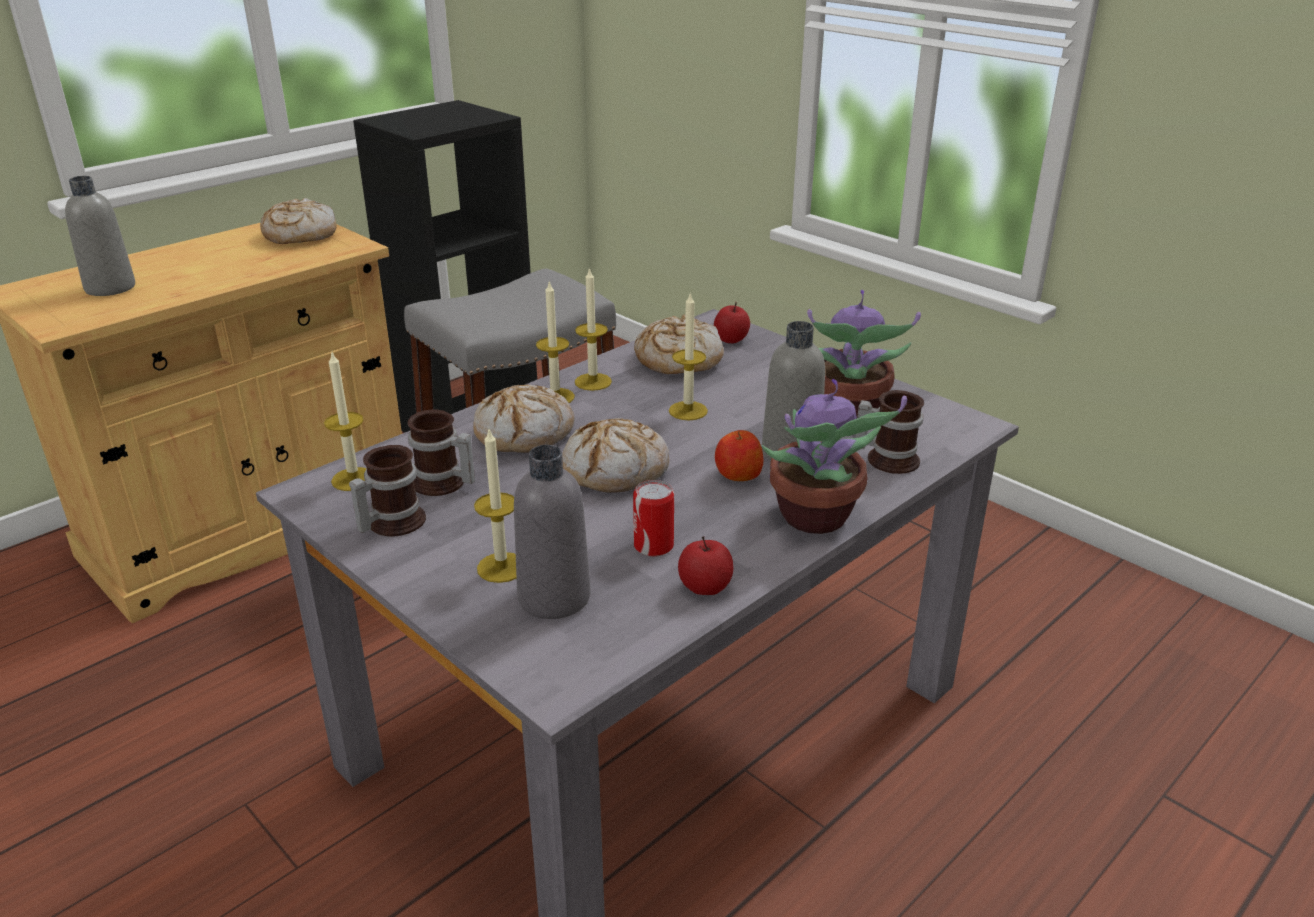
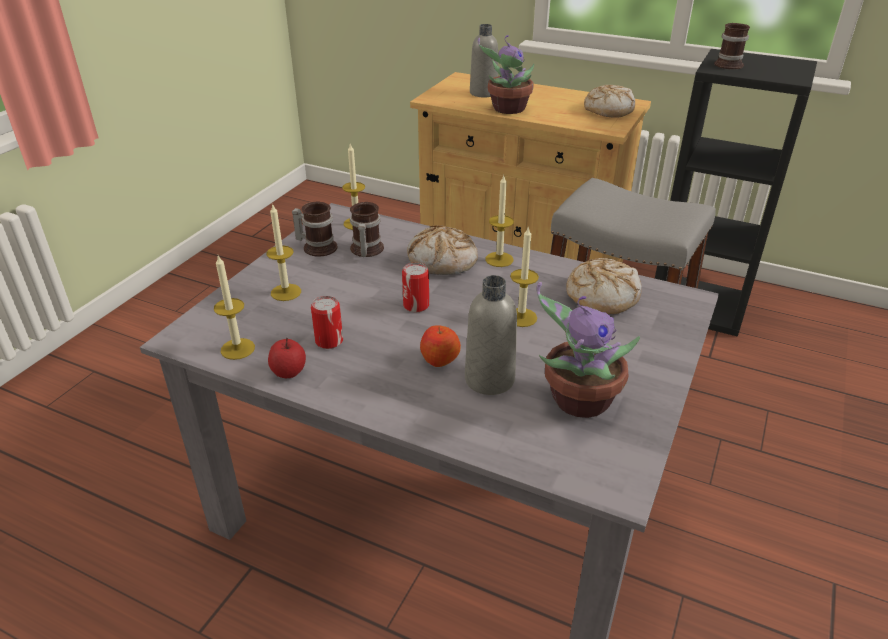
camera: 70 degrees right, 5 degrees up
(554, 597) = (261, 317): grey bottle -> none
(593, 382) = (533, 268): candle -> candle (237, 349)
(616, 469) = (416, 305): bread -> can
(731, 339) = (664, 313): apple -> none
(815, 518) = (395, 408): potted plant -> potted plant (507, 109)
(888, 458) = (514, 436): mug -> mug (729, 64)

